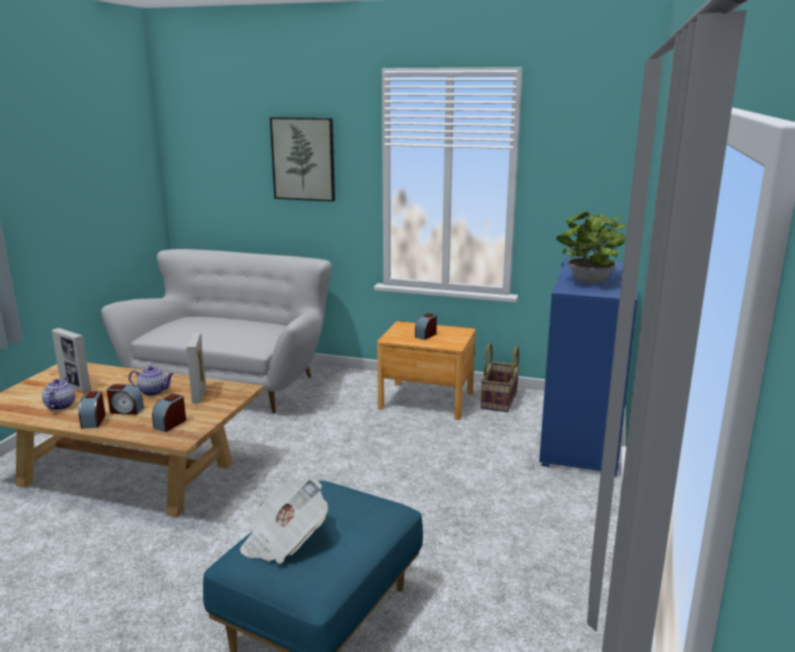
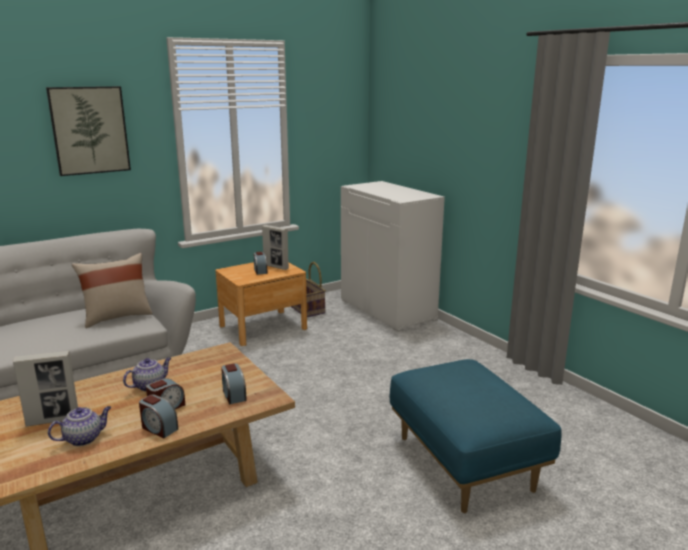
camera: 50 degrees left, 0 degrees up
(60, 405) = (84, 438): teapot -> teapot turned 105 degrees clockwise
(199, 395) = (199, 369): picture frame -> picture frame (276, 267)
(255, 335) = (117, 317): none -> beige pillow
(284, 540) = (471, 405): newspaper -> none
(582, 439) = (388, 310): blue cabinet -> white cabinet
(588, 281) = (396, 194): potted plant -> none

